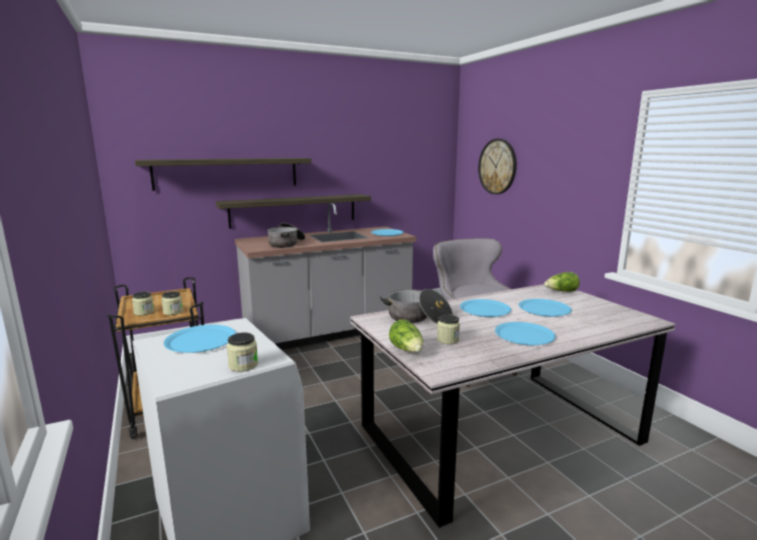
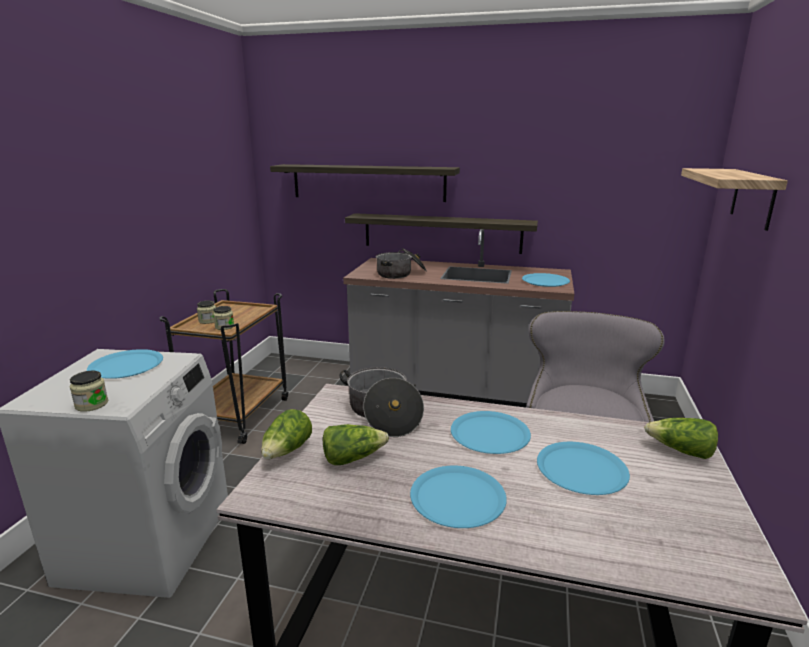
camera: 40 degrees right, 5 degrees up
(447, 340) = (353, 458): jar -> lettuce
(497, 166) = (753, 198): wall clock -> shelf

